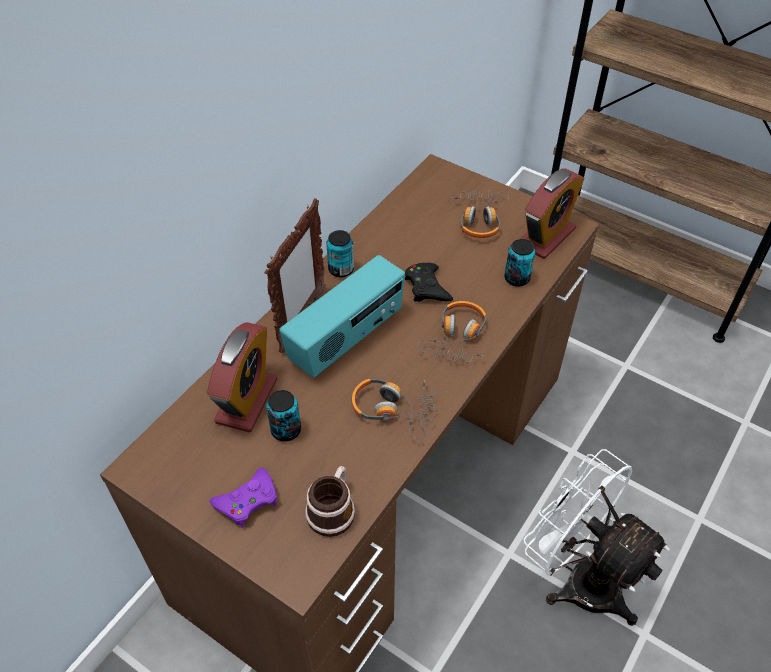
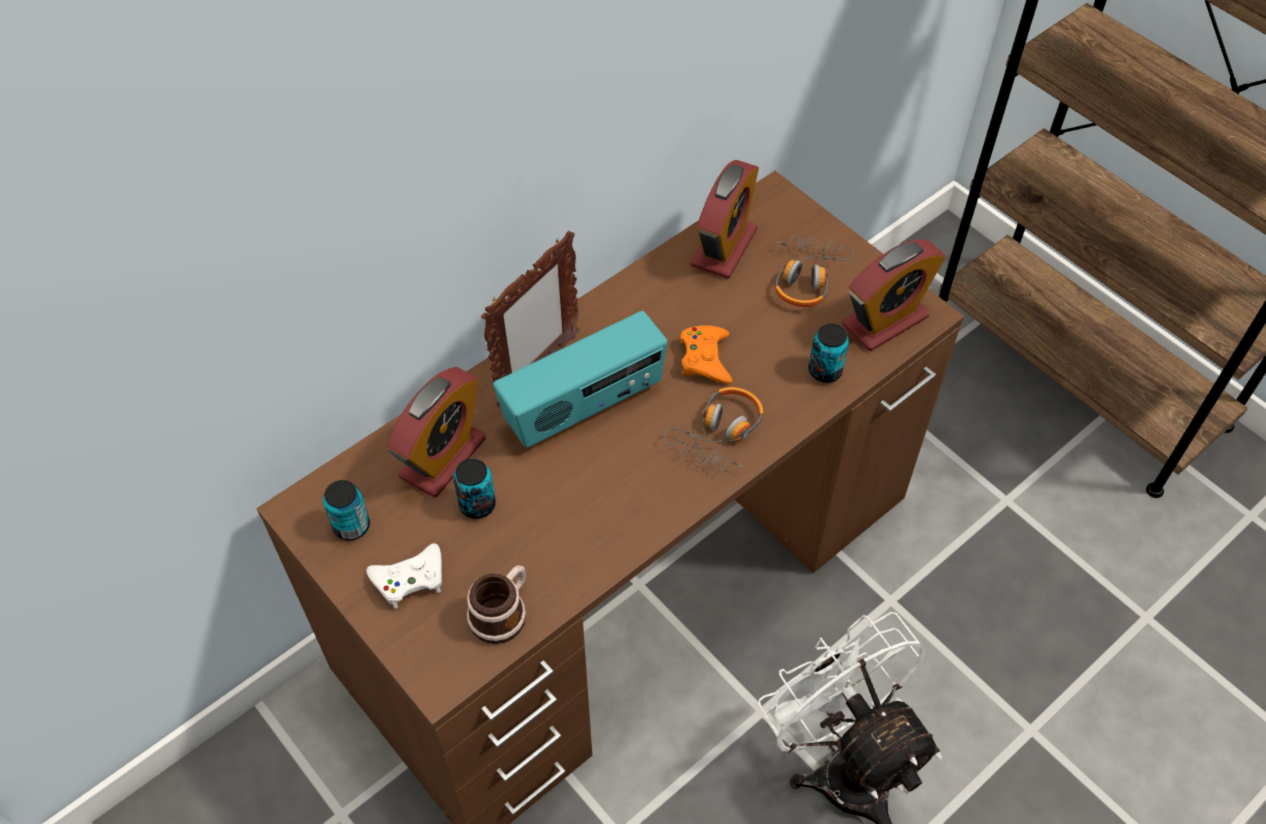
camera: 15 degrees right, 5 degrees up
(248, 501) = (410, 579): purple game controller -> white game controller
(341, 269) = (606, 312): can -> can (351, 526)
(393, 410) = (610, 509): headphones -> none
(412, 210) = (724, 247): none -> alarm clock
(427, 287) = (705, 358): black game controller -> orange game controller

